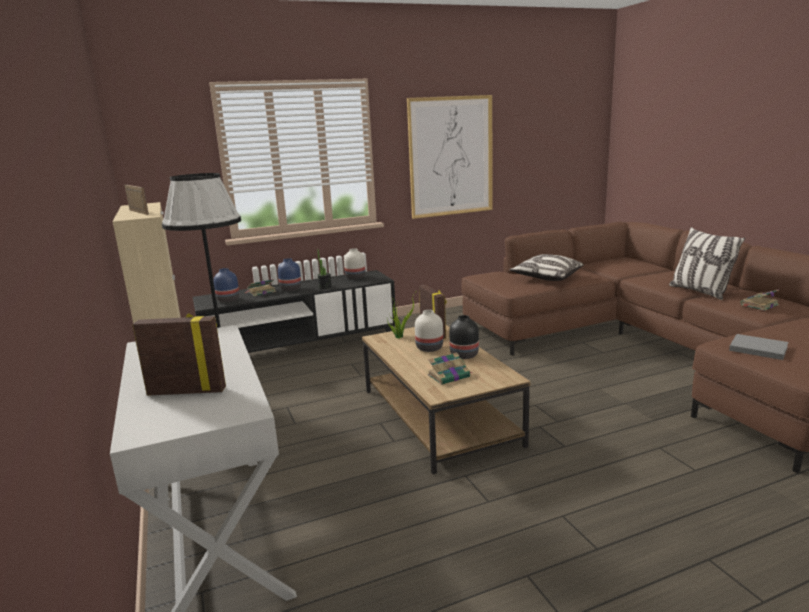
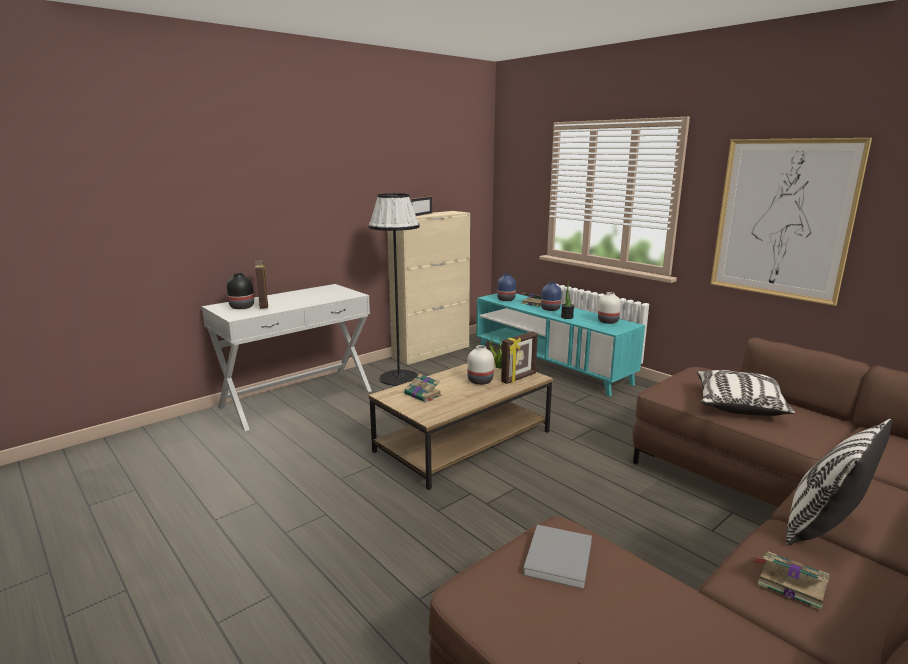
camera: 70 degrees right, 0 degrees up
(301, 349) = (550, 365): black tv stand -> turquoise tv stand
(465, 355) = (472, 396): black vase -> black vase (242, 307)

